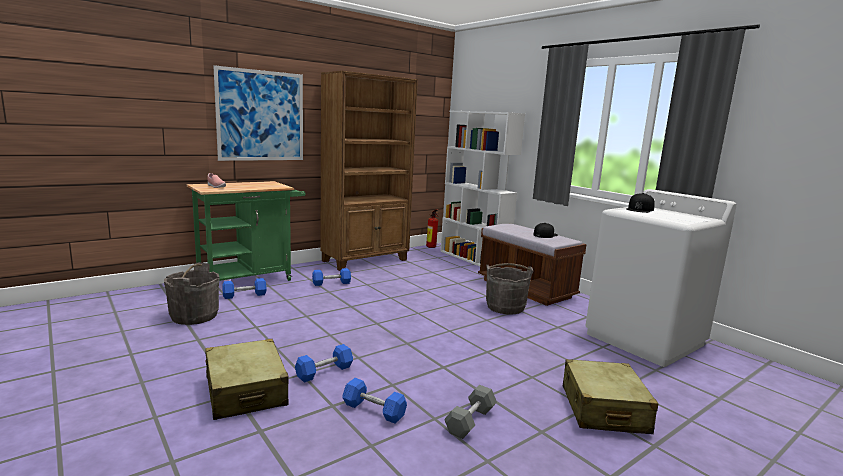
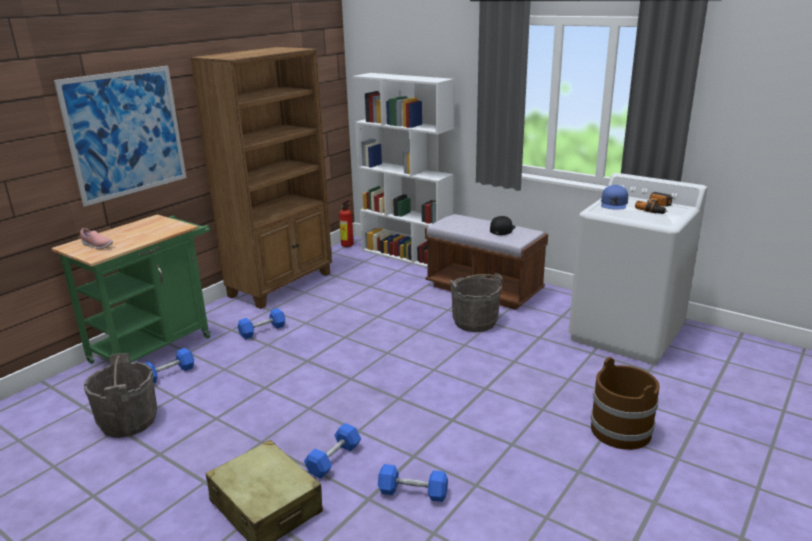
camera: 15 degrees left, 10 degrees up
(470, 421) = (510, 478): grey dumbbell -> none
(603, 409) = (621, 430): beige suitcase -> brown bucket
(640, 209) = (614, 203): black cap -> blue cap
(680, 216) = (657, 208): none -> power drill

